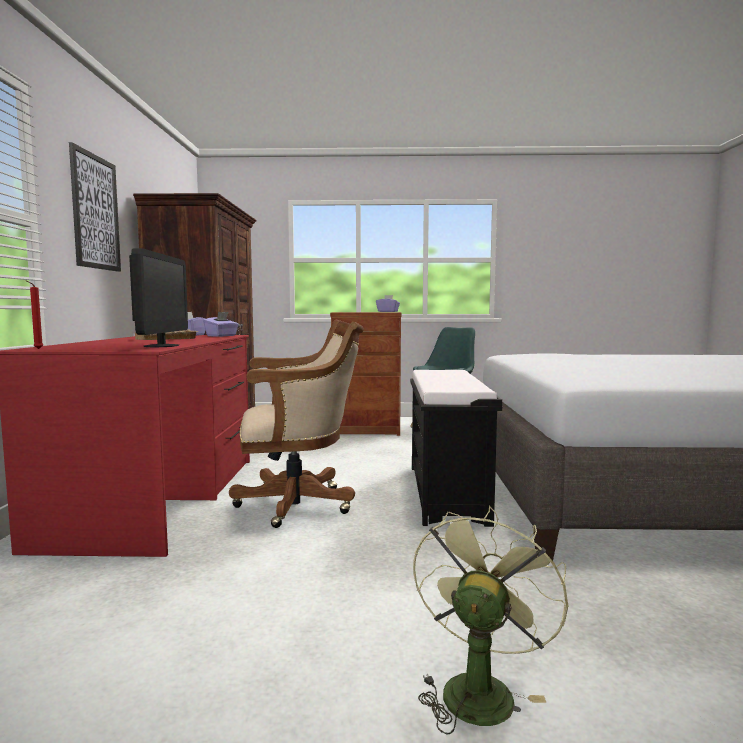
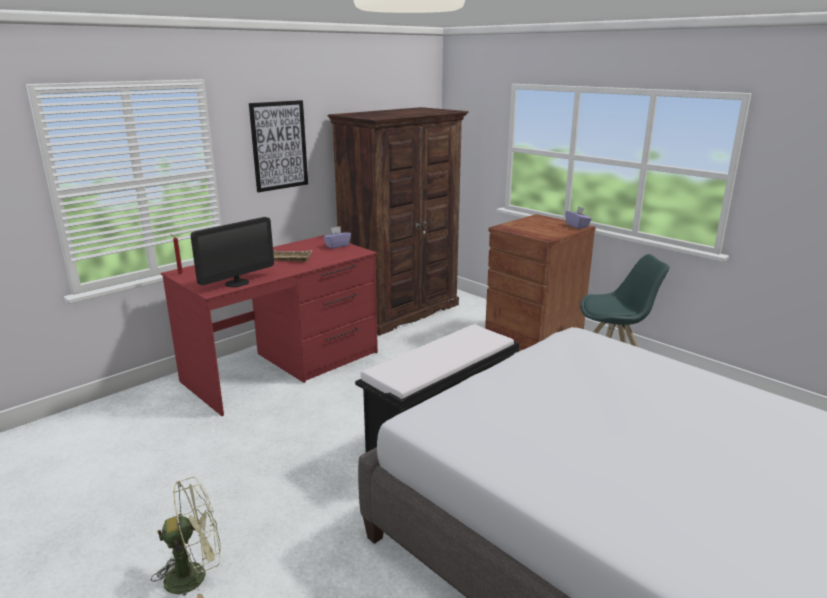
camera: 45 degrees right, 15 degrees up
(221, 336) = (346, 254): purple tissue box -> none
(300, 504) = (336, 409): office chair -> none

